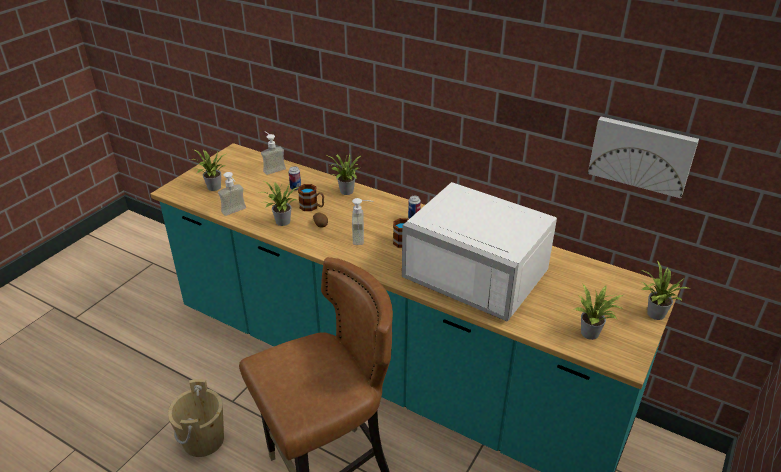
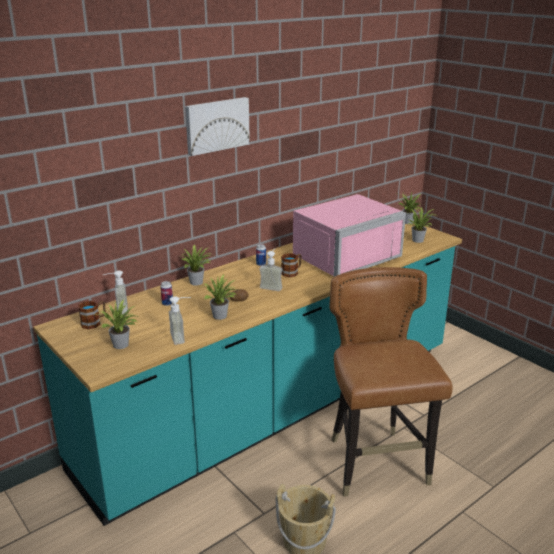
camera: 70 degrees left, 10 degrees down
(312, 207) = (208, 300): mug -> mug (94, 322)
(480, 271) = (342, 255): white microwave -> pink microwave
(641, 155) = (359, 141): picture -> picture (216, 125)

